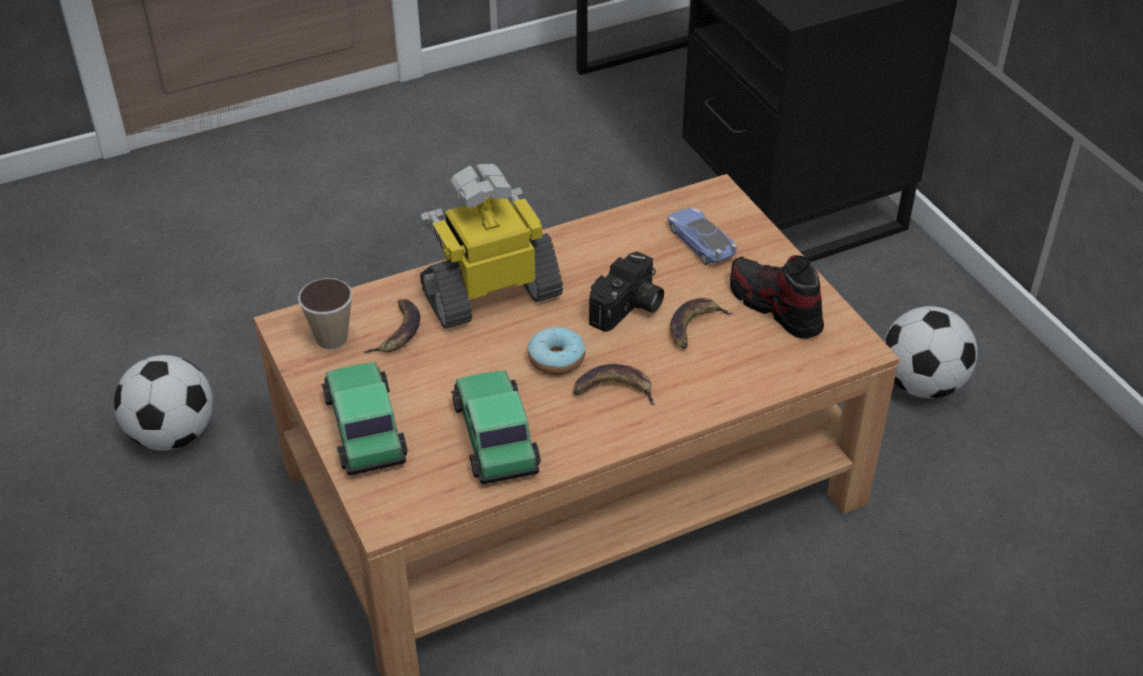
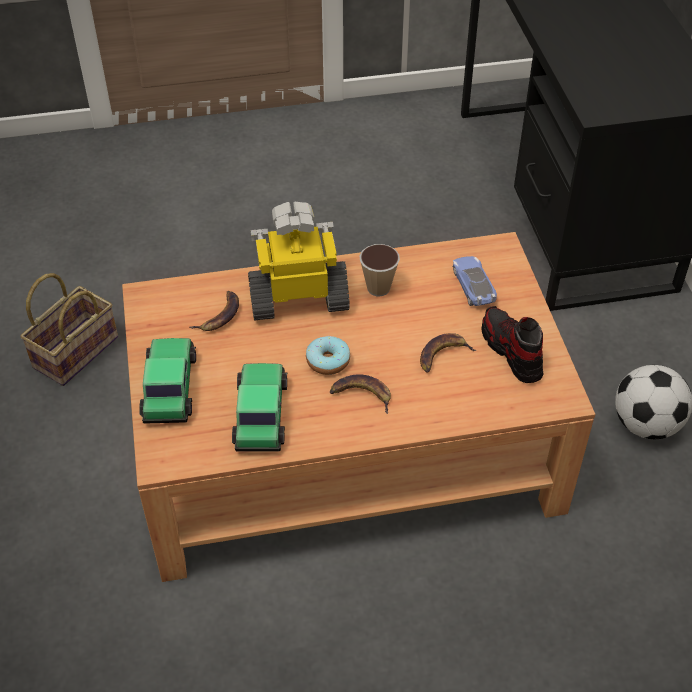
camera: 15 degrees right, 5 degrees up
(173, 435) = (76, 350): football -> basket
(331, 338) = (171, 312): cup -> cup (378, 288)
(629, 309) = (397, 331): camera -> none

